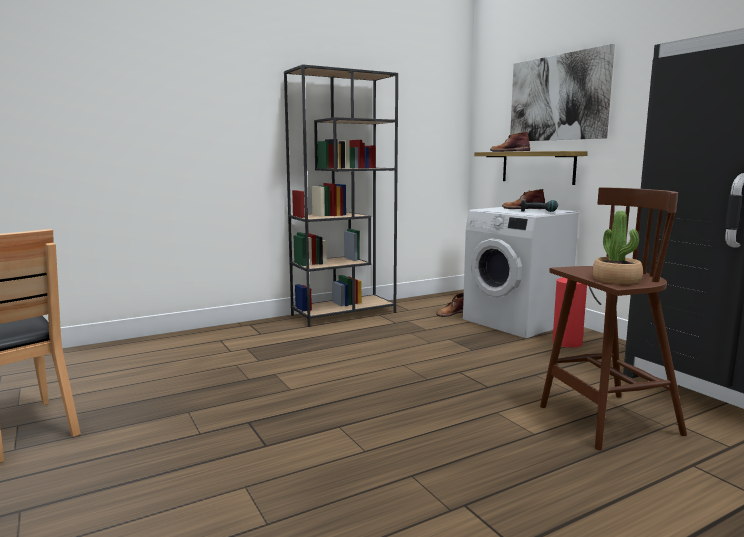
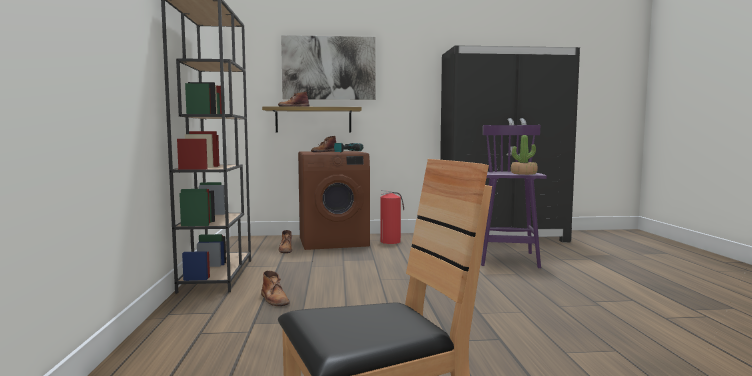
camera: 65 degrees left, 5 degrees down
(304, 342) = (274, 299): none -> brown boot
(514, 321) = (333, 241): white washing machine -> brown washing machine
(605, 420) = (508, 259): brown stool -> purple stool

